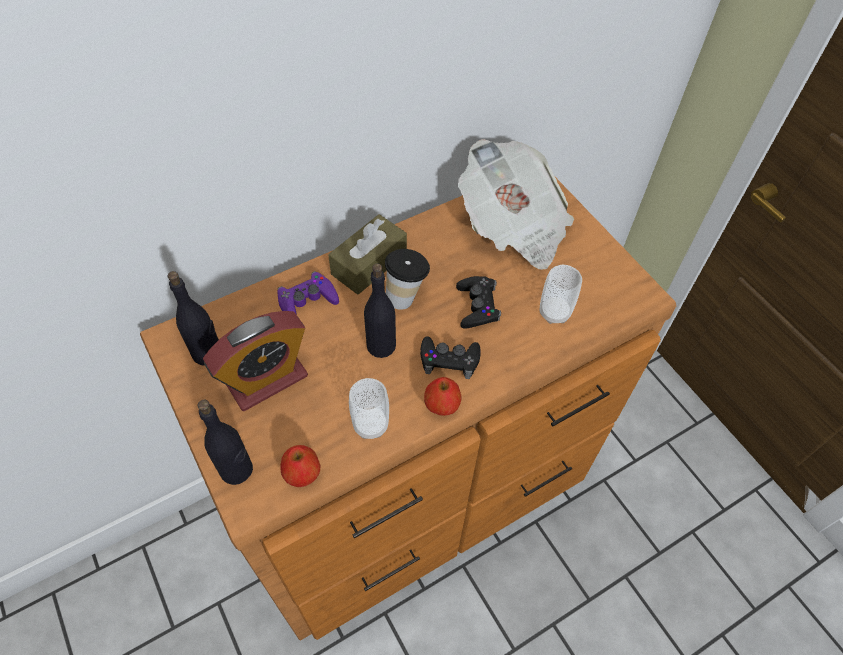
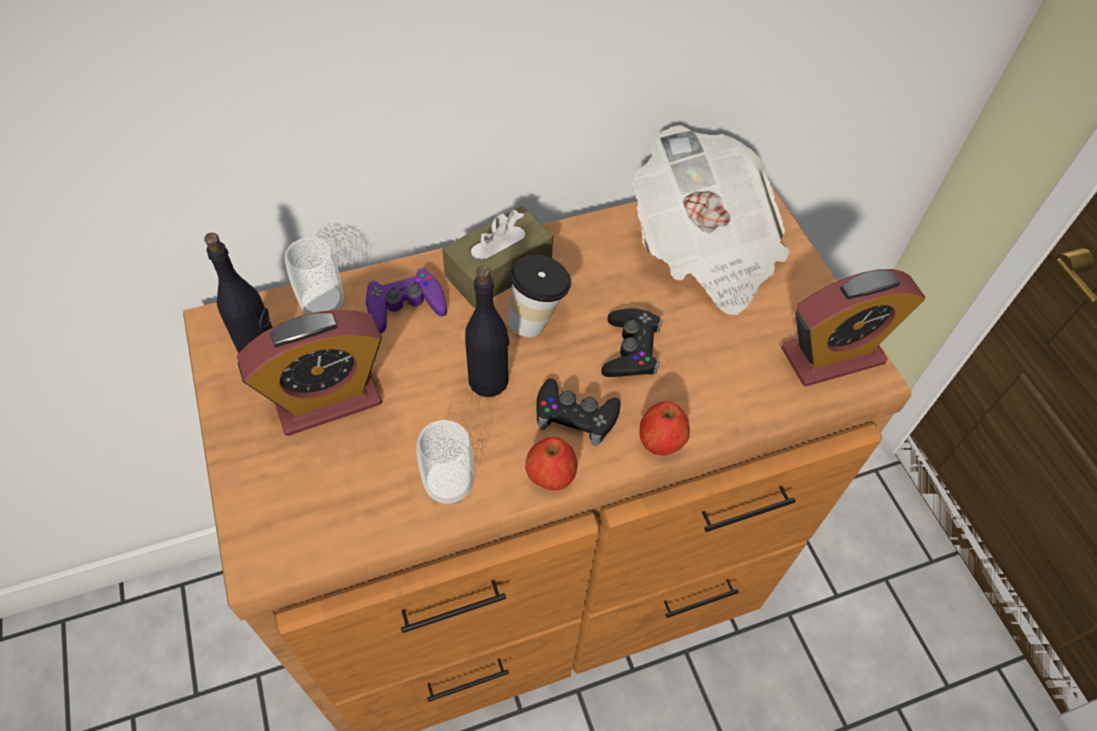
camera: 10 degrees right, 0 degrees up
(237, 470) = (259, 512): black bottle -> none
(302, 474) = (342, 535): apple -> apple (660, 442)
(554, 312) = (735, 376): cup -> cup (323, 304)
(617, 287) = (832, 355): none -> alarm clock

